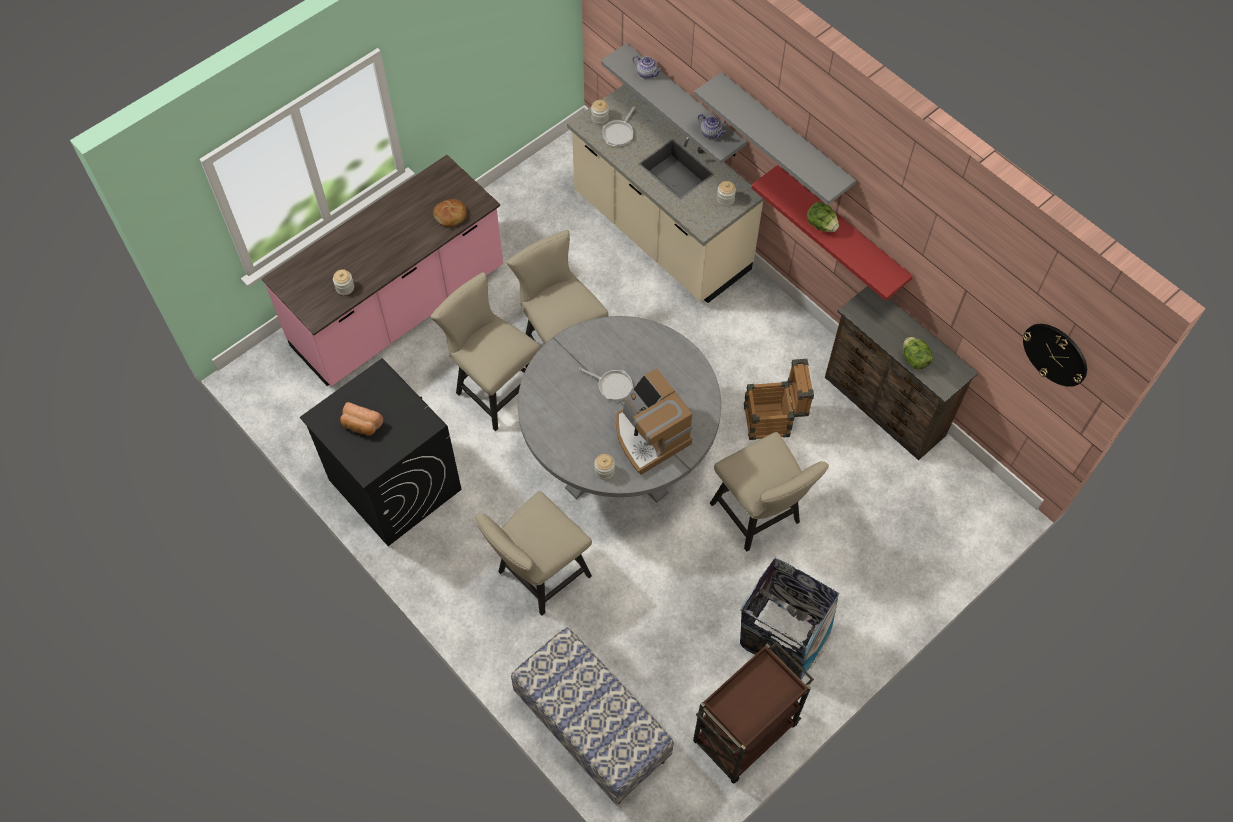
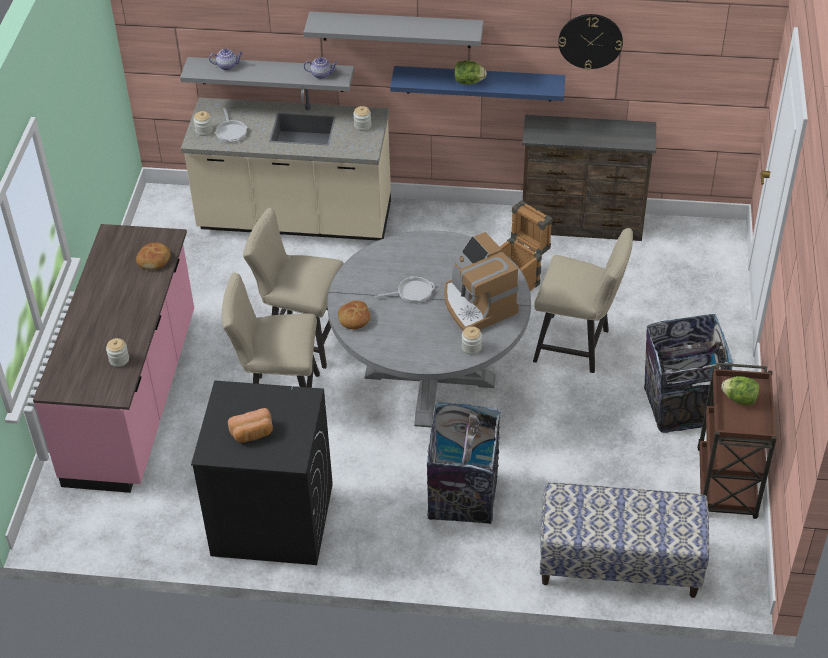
camera: 40 degrees left, 15 degrees down
(538, 577) = (463, 497): beige chair -> trash can
(546, 376) = (354, 319): none -> bread
(649, 435) = (476, 305): coffee machine -> coffee machine turned 45 degrees clockwise
(841, 229) = (479, 83): red shelf -> blue shelf
(914, 359) = (607, 139): lettuce -> lettuce (739, 399)
(1055, 354) = (721, 45): wall clock -> wall clock (590, 41)

